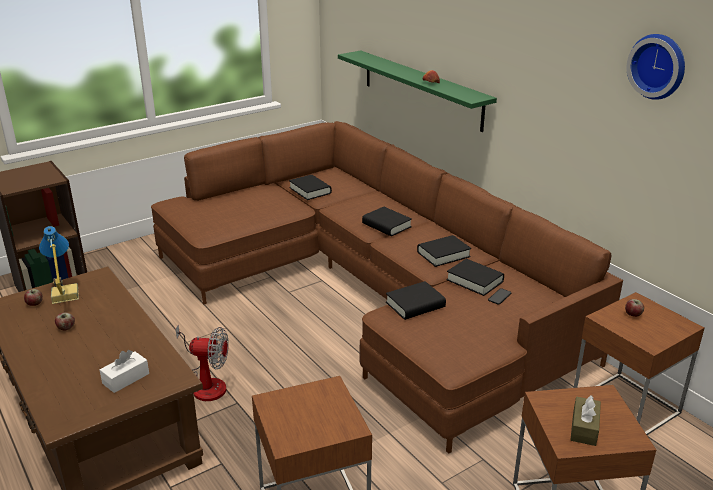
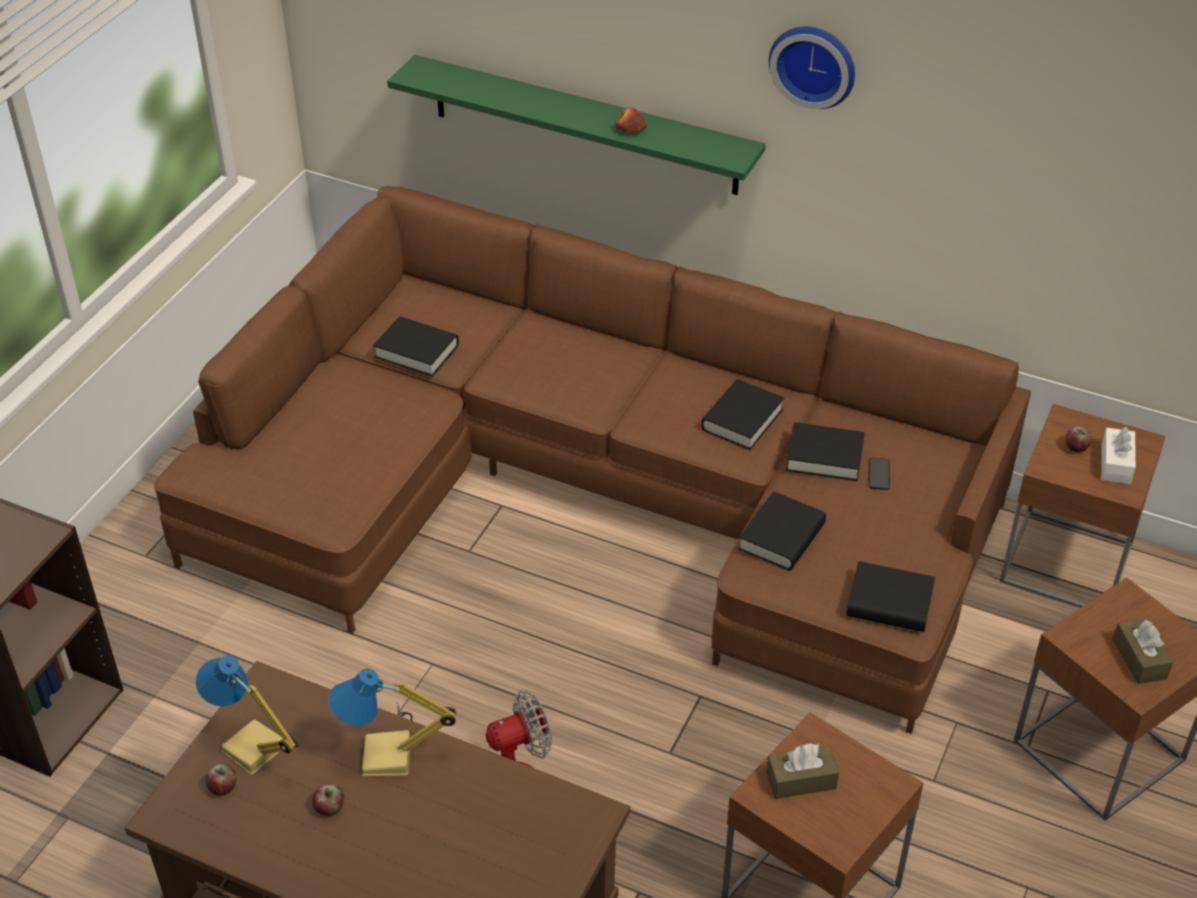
camera: 30 degrees left, 15 degrees up
(114, 319) = (387, 758): none -> table lamp
(126, 378) = (519, 850): white tissue box -> white tissue box (1115, 464)
(299, 404) = (801, 780): none -> brown tissue box
(386, 225) = (610, 388): black book -> black book (889, 603)
(658, 66) = (1077, 109): wall clock -> wall clock (814, 64)

